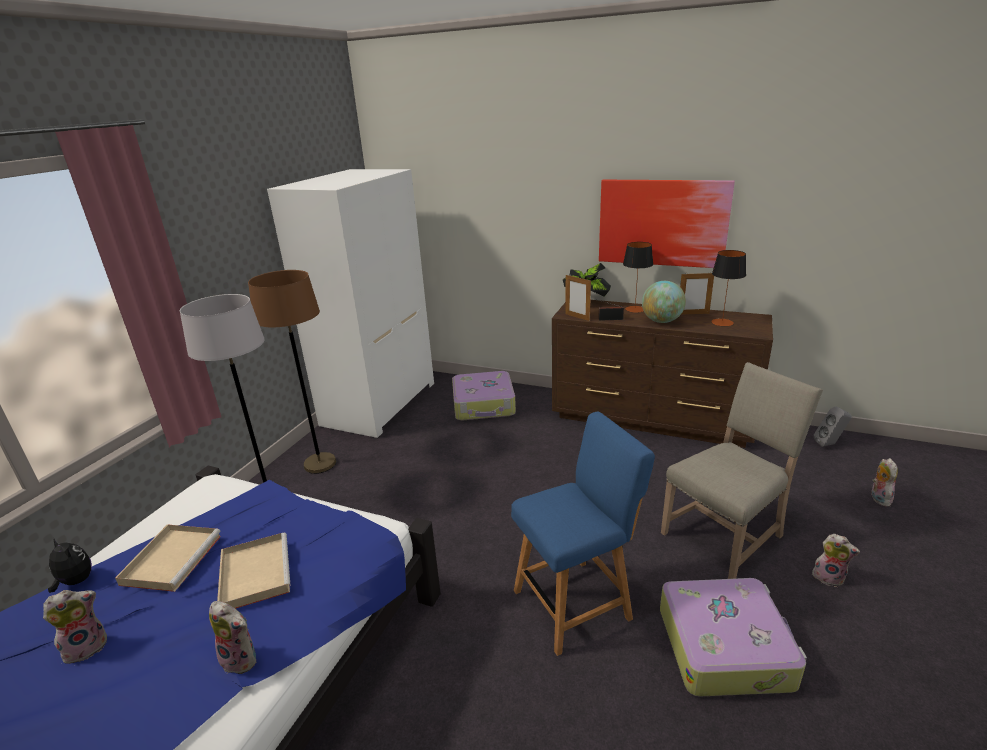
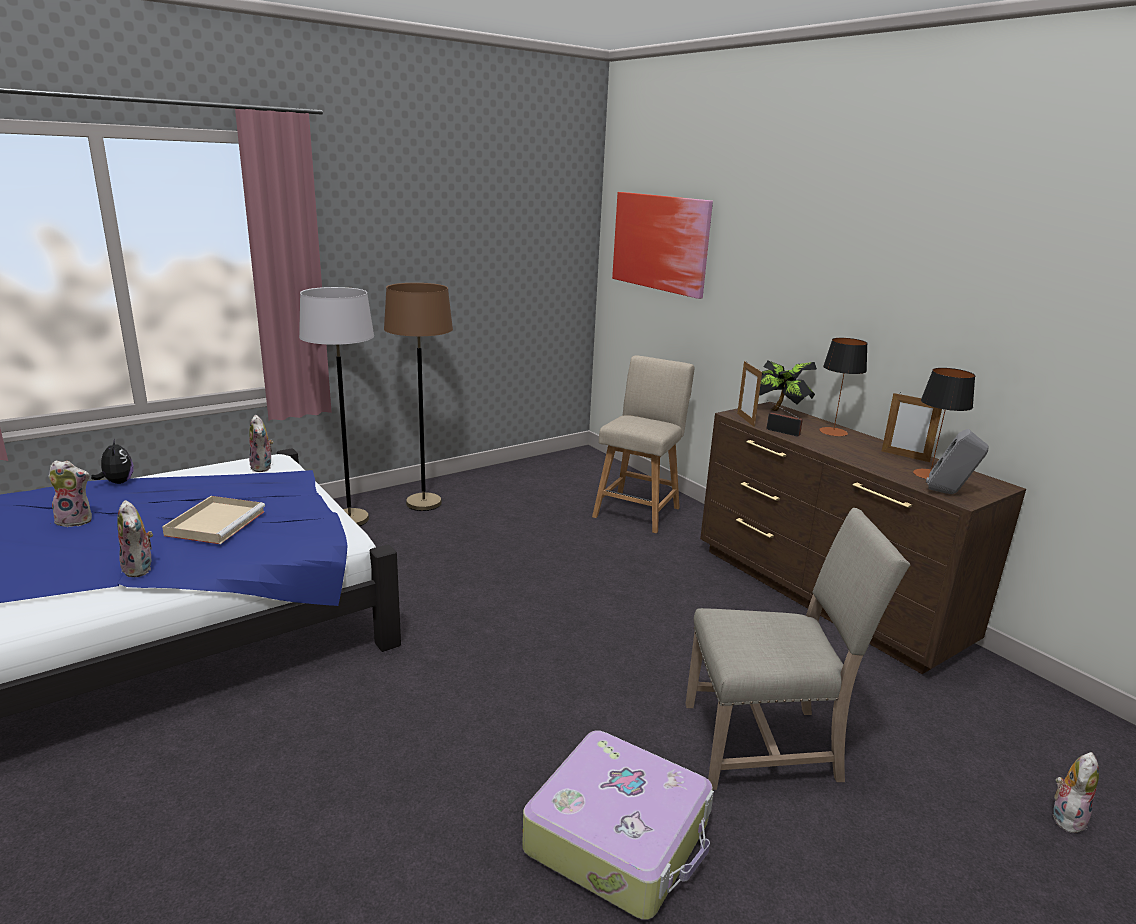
camera: 30 degrees right, 5 degrees down
(172, 558) = (183, 492): beige tray -> none
(379, 403) = (534, 473): white wardrobe -> none
(484, 405) = (638, 510): suitcase -> beige chair
(576, 602) = (513, 716): blue chair -> none
(661, 321) = (846, 451): globe -> none
(662, 223) = (896, 319): picture -> picture (660, 242)
(829, 444) = (1071, 725): grey speaker -> grey speaker (949, 493)
(829, 577) = (851, 852): plush toy -> plush toy (263, 467)

